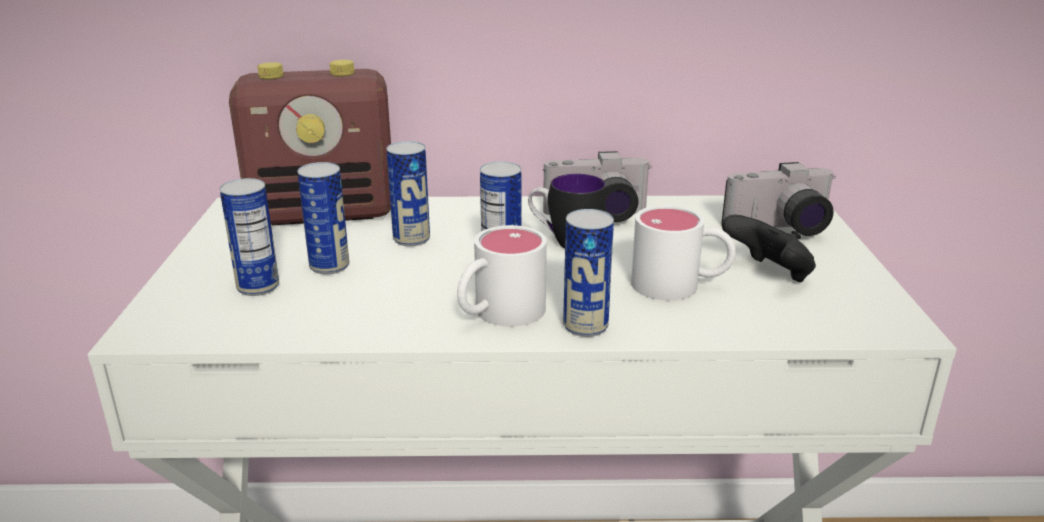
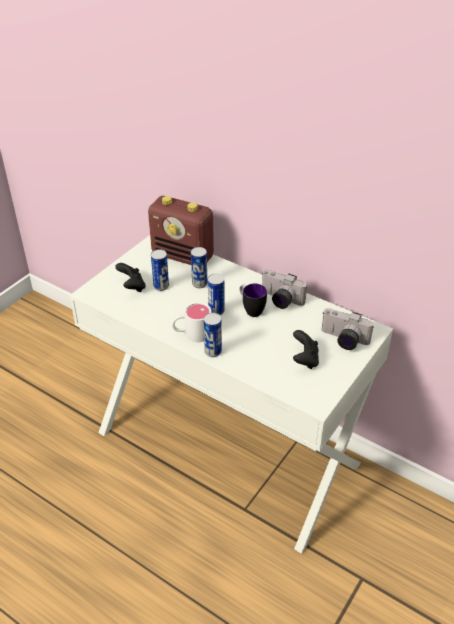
camera: 35 degrees right, 15 degrees up
(258, 287) = (132, 287): can -> black game controller
(680, 285) = (266, 349): white mug -> none

